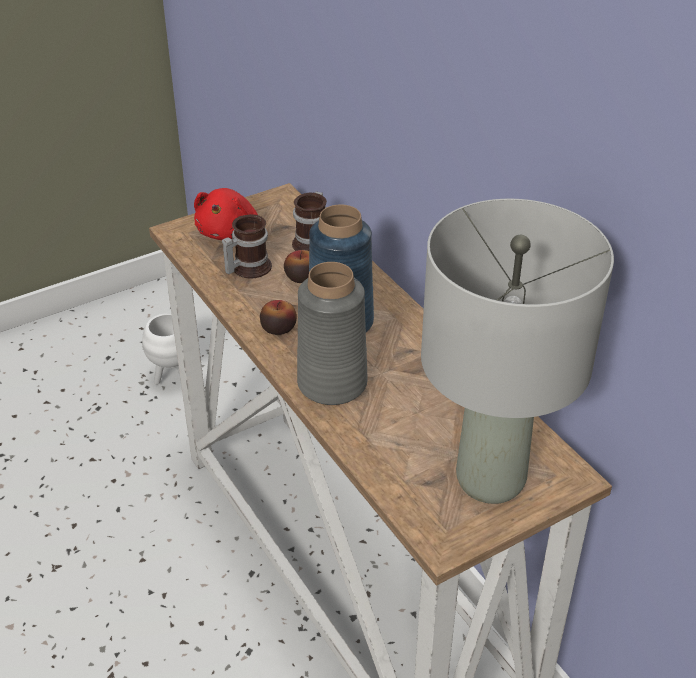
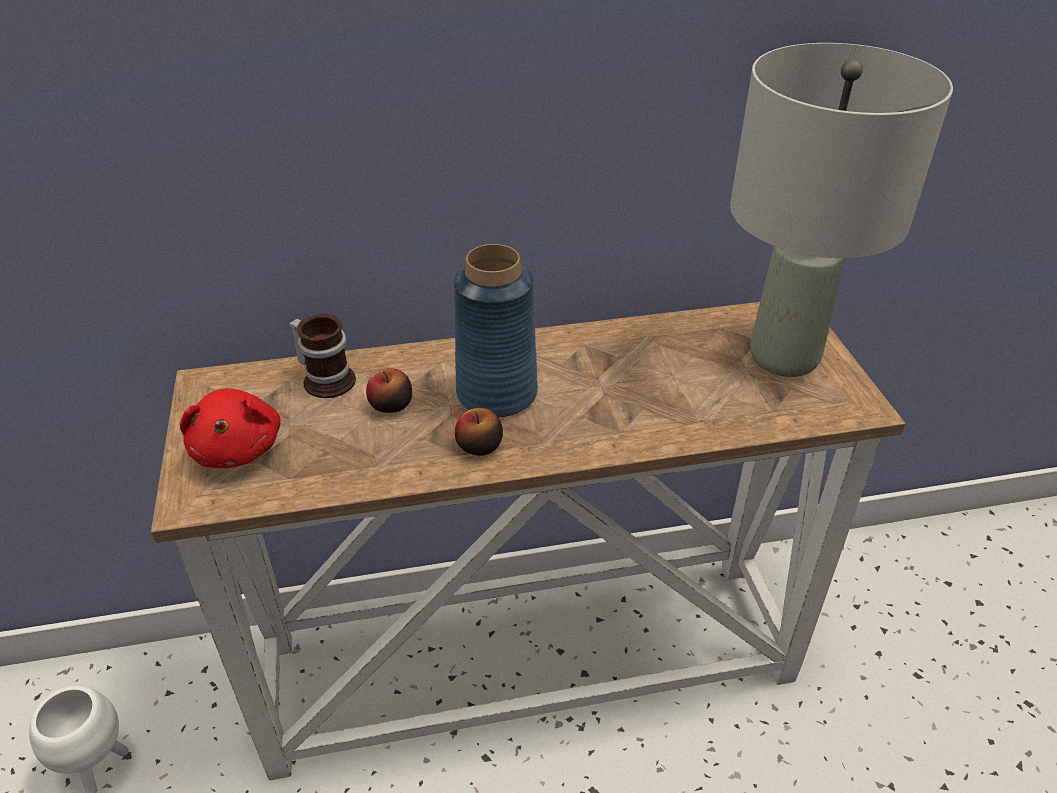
camera: 70 degrees left, 0 degrees up
(228, 231) = (238, 448): red plush toy -> red plush toy turned 45 degrees clockwise
(247, 267) = (335, 447): mug -> none
(331, 383) = (602, 425): grey vase -> none

